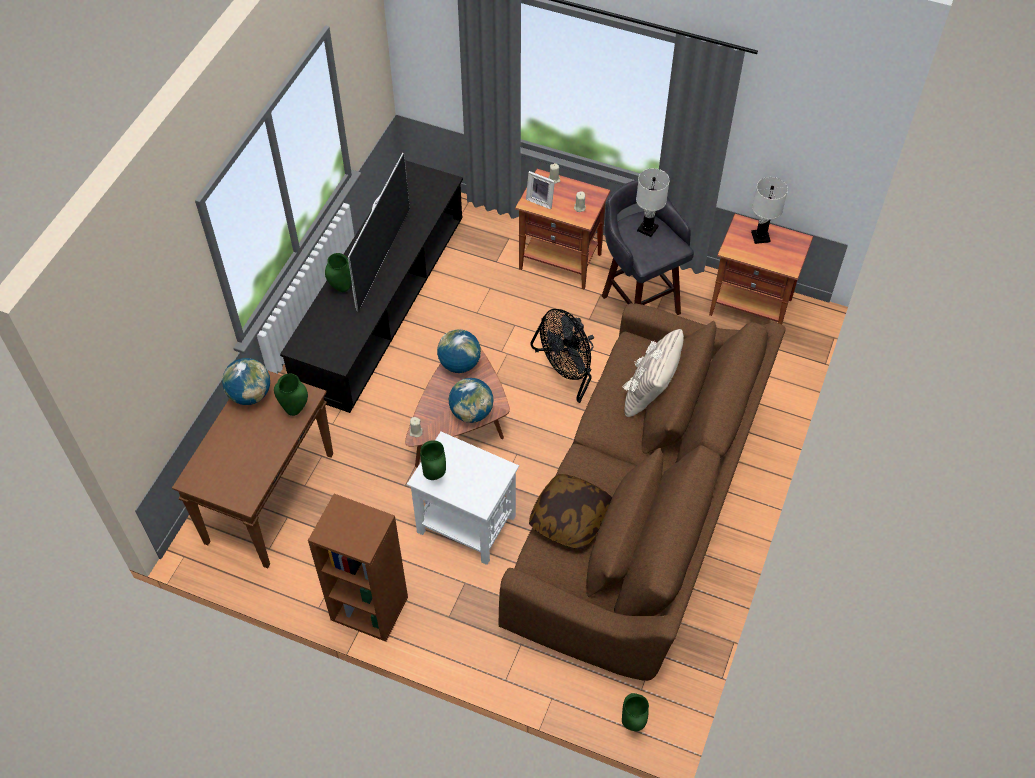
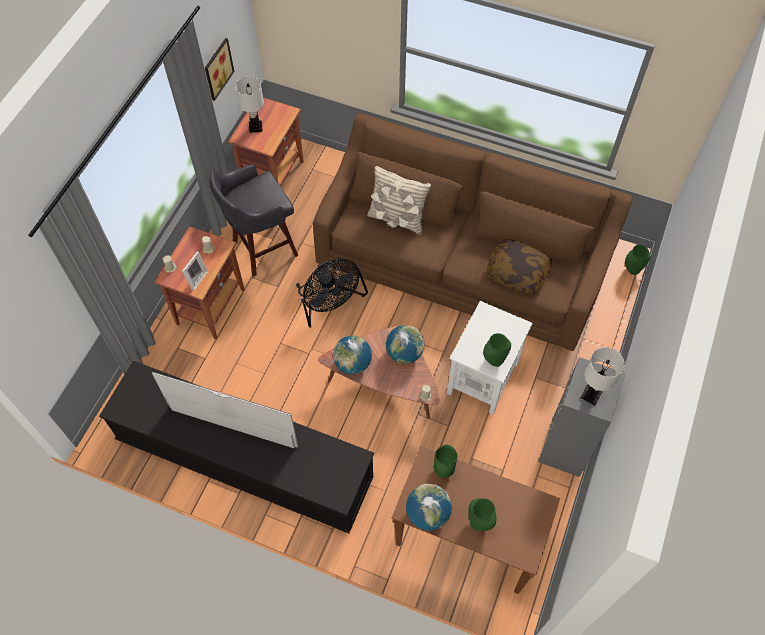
camera: 90 degrees left, 5 degrees up
(342, 288) = (268, 462): green vase -> green vase (480, 522)
(368, 609) = (566, 448): brown bookcase -> grey bookcase
(647, 228) = (243, 197): white table lamp -> white table lamp (590, 395)
(771, 143) = (217, 68): none -> picture

